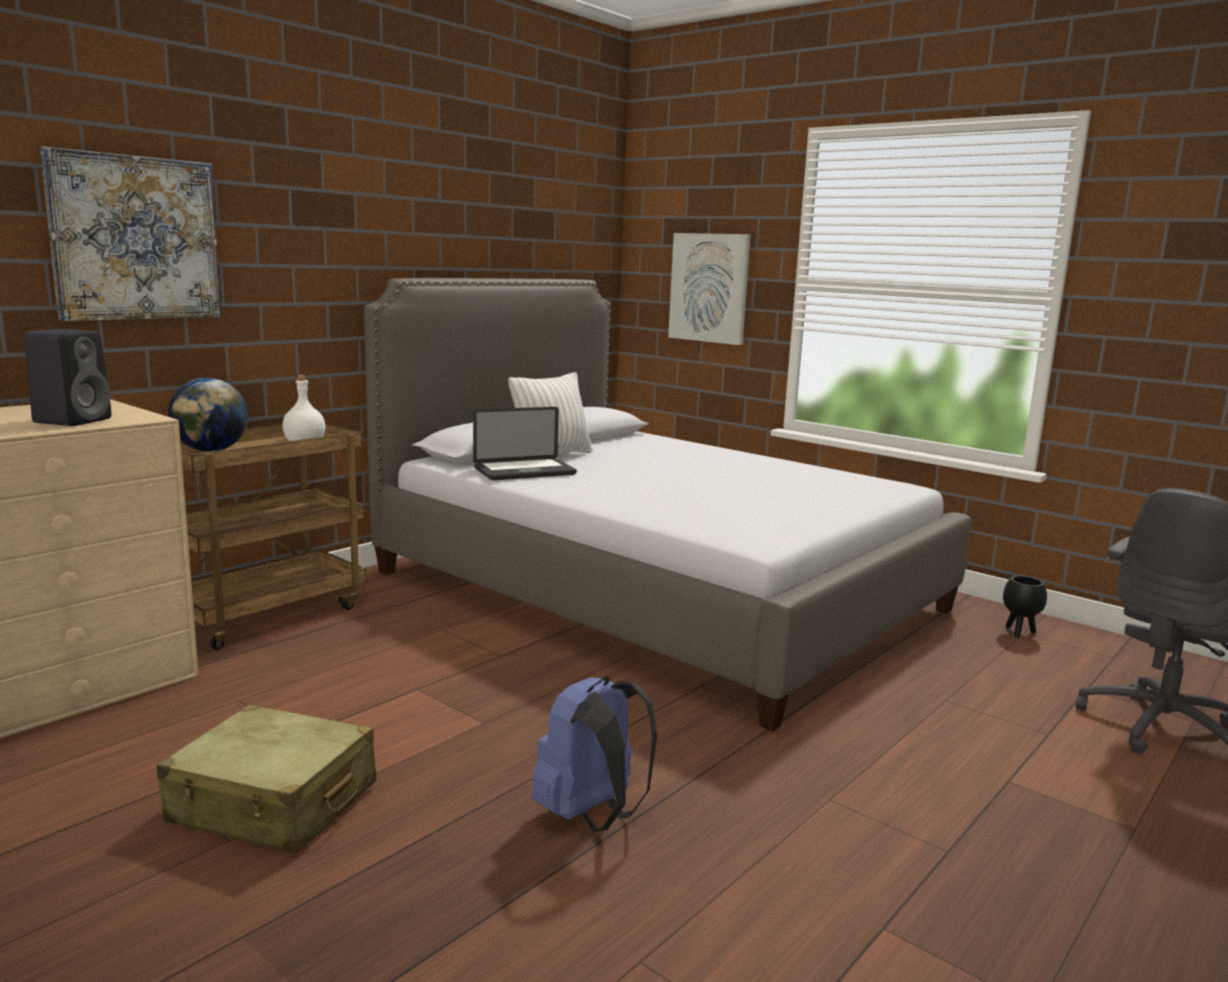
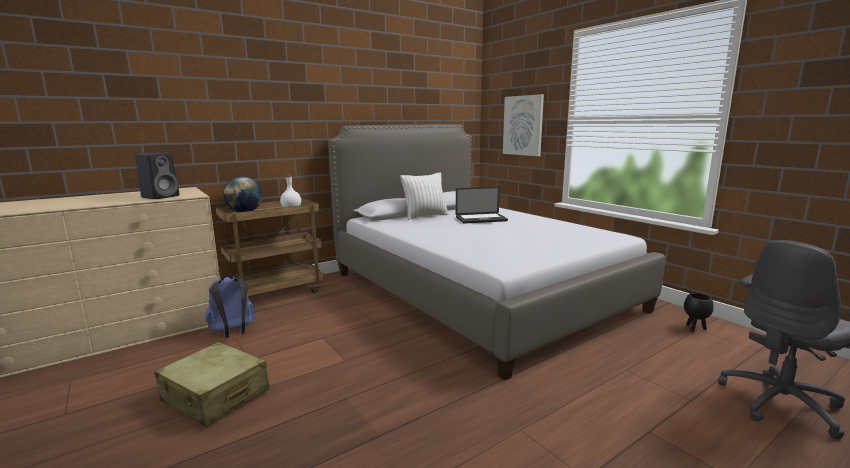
camera: 15 degrees right, 0 degrees up
(135, 238) = (208, 109): picture -> none
(524, 471) = (403, 224): laptop -> laptop (481, 219)
(592, 815) = (372, 423): blue backpack -> blue backpack (233, 332)

